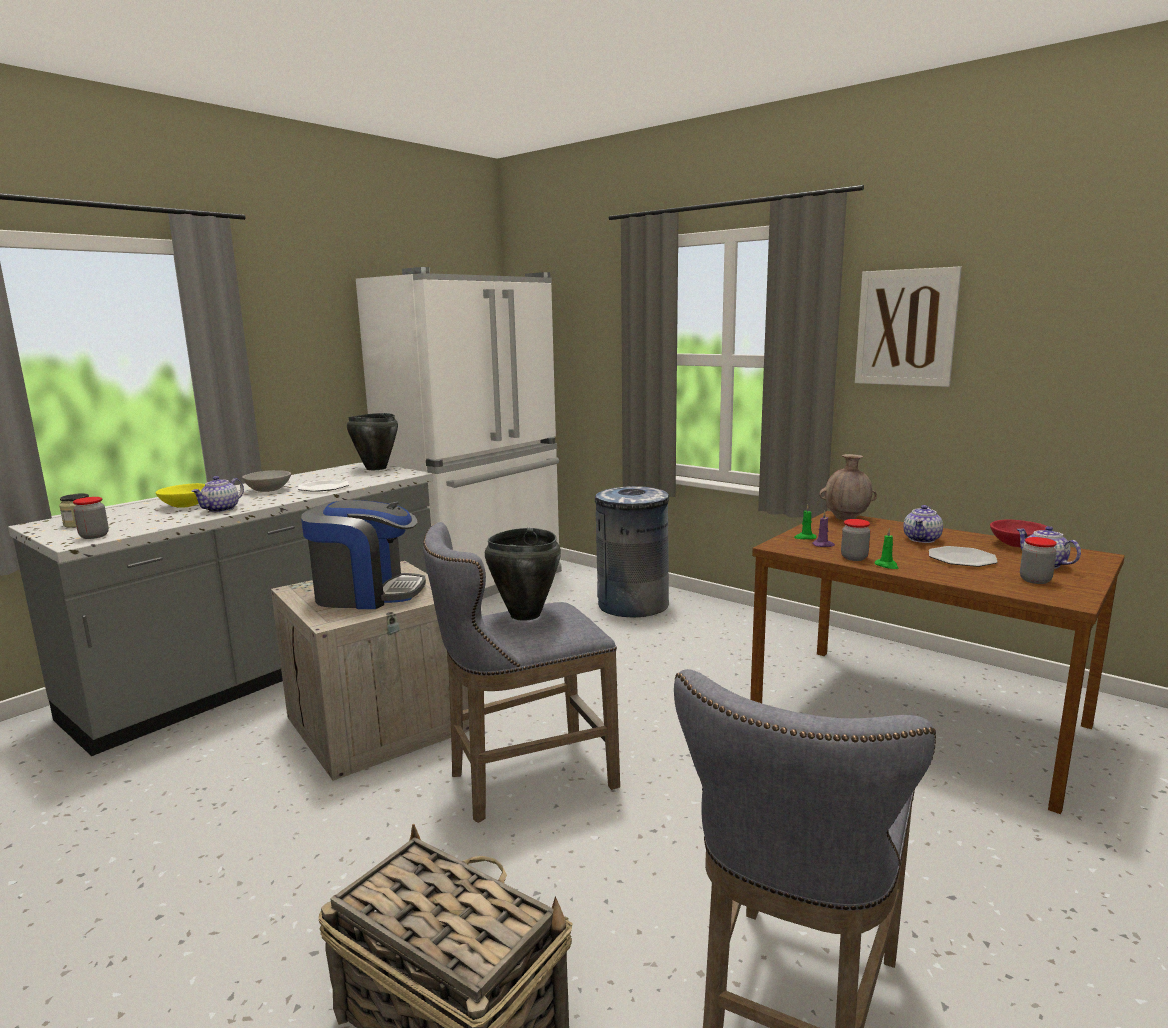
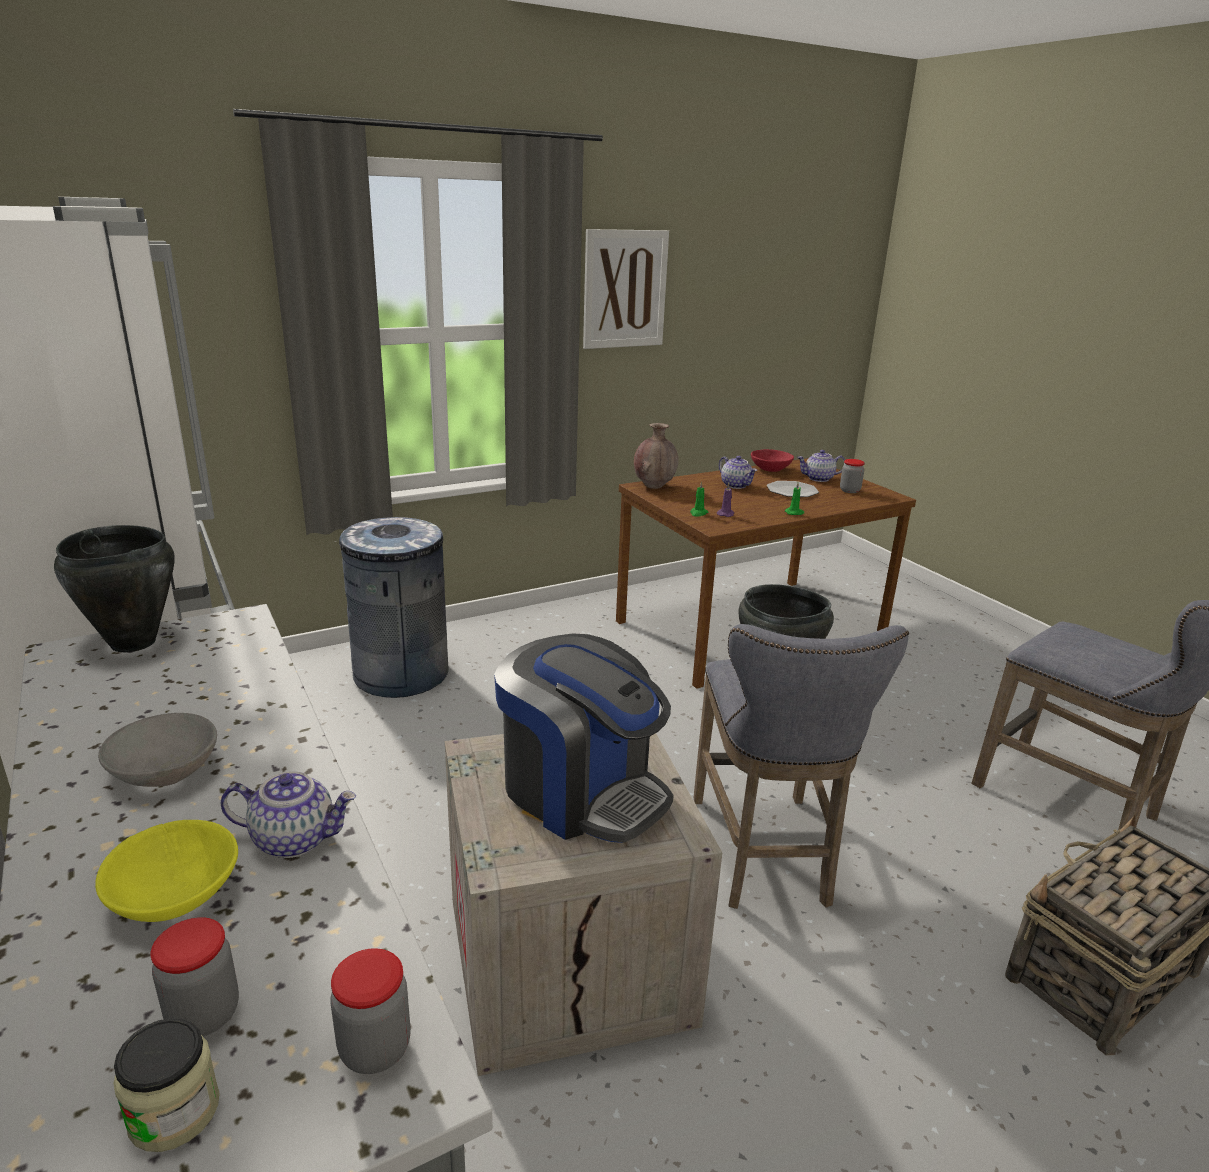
camera: 70 degrees left, 10 degrees up
(221, 509) = (295, 838): teapot -> teapot turned 45 degrees counterclockwise
(323, 487) = (241, 707): plate -> none
(367, 593) = (581, 791): coffee machine -> coffee machine turned 105 degrees clockwise
(854, 558) = (768, 515): jar -> jar (204, 1015)

